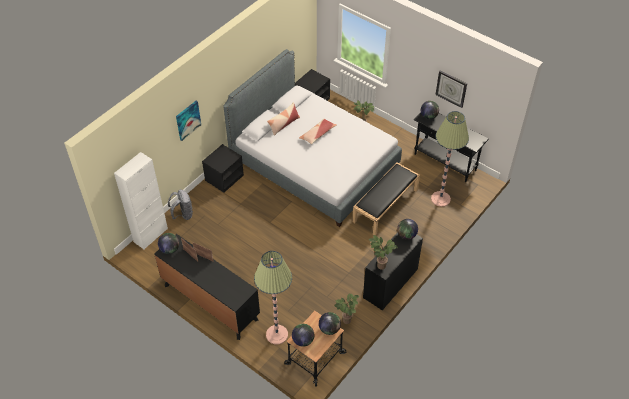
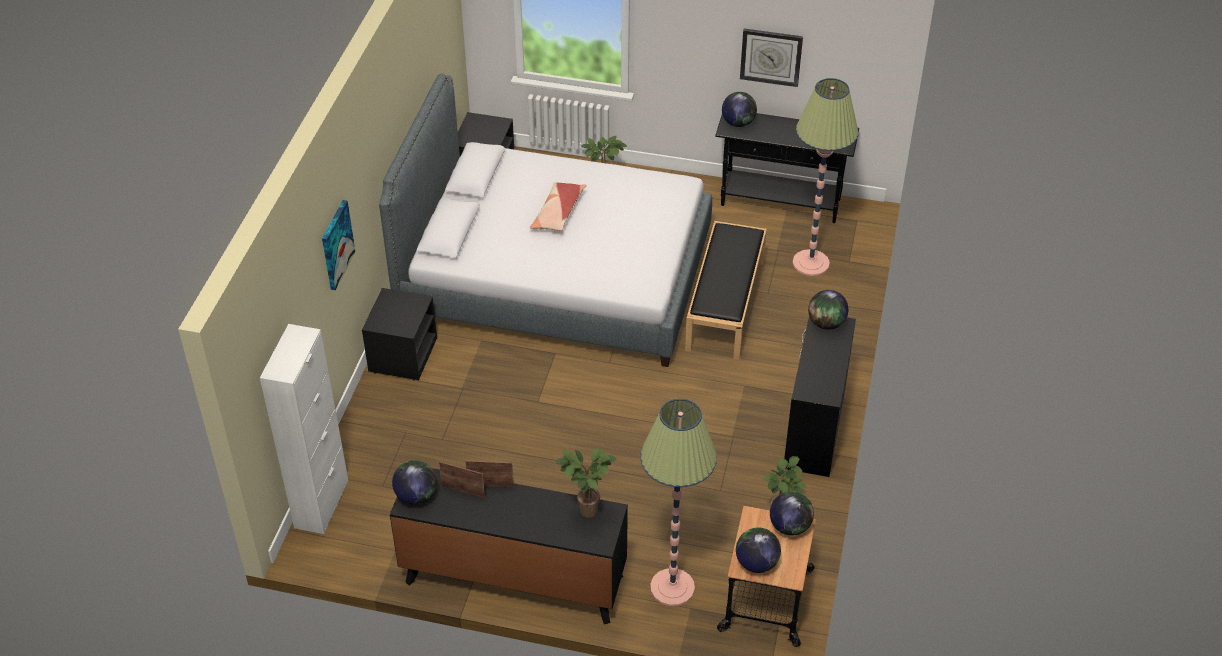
camera: 25 degrees left, 5 degrees down
(183, 214) = (363, 445): grey backpack -> none
(284, 124) = (485, 215): pillow -> none
(380, 266) = (815, 389): potted plant -> potted plant (586, 512)

